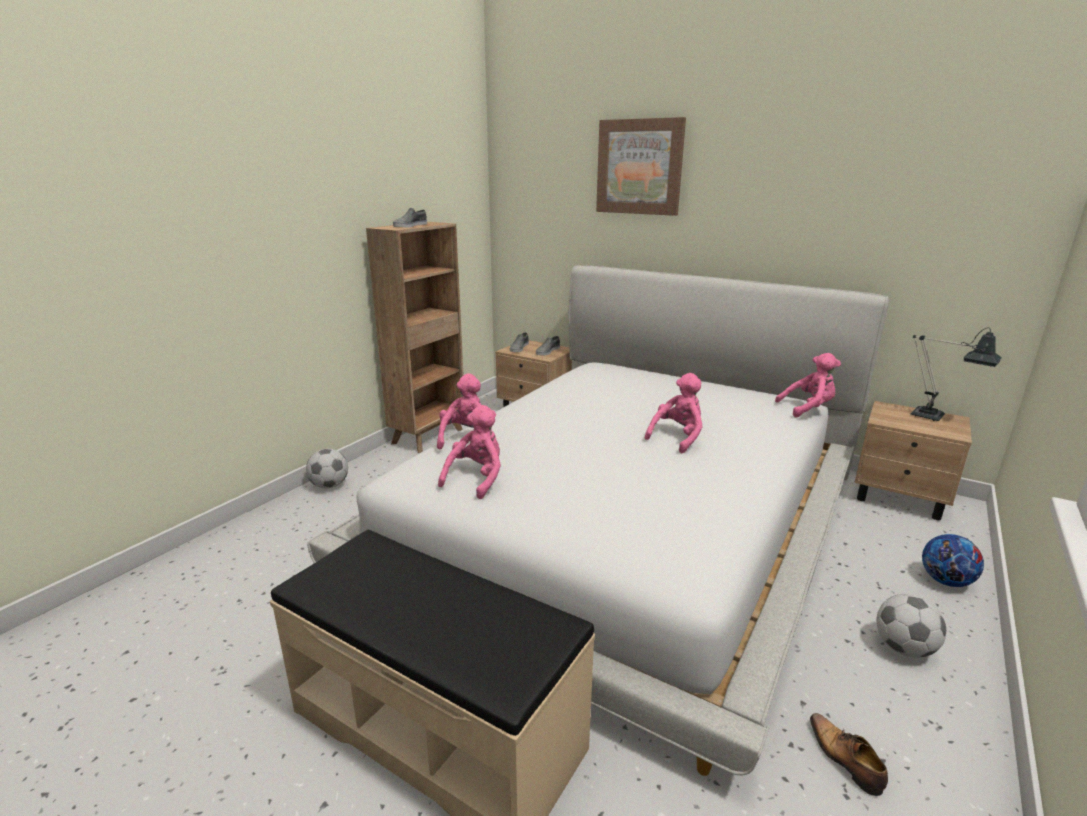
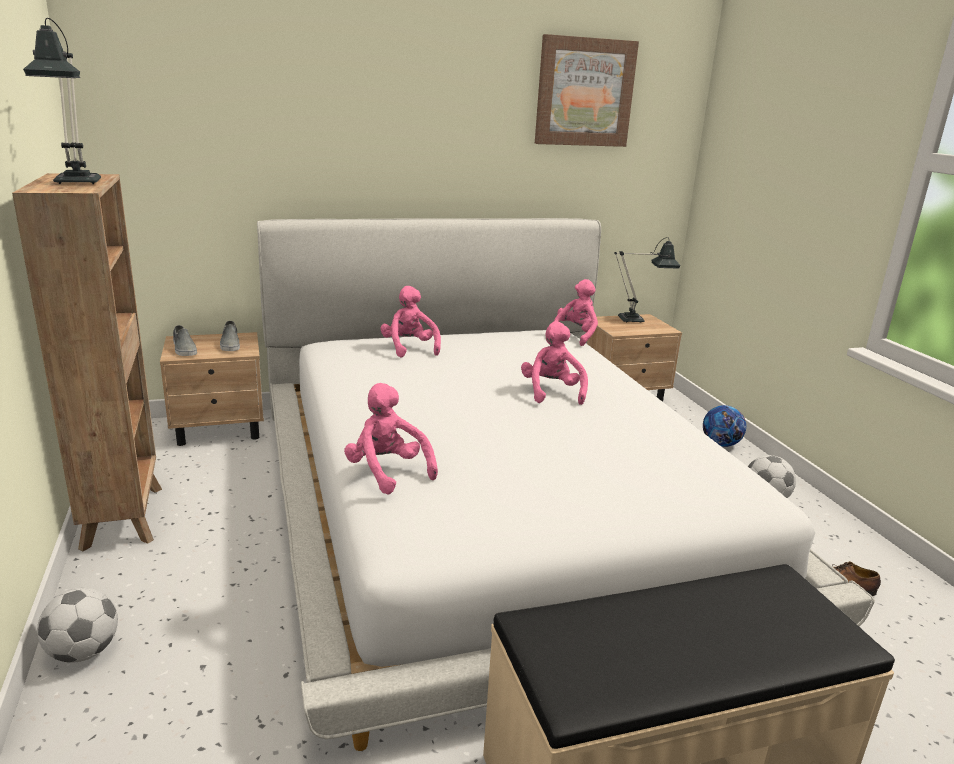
camera: 50 degrees left, 0 degrees up
(410, 226) = (76, 183): grey shoe -> table lamp
(476, 479) = (482, 505): pink plush toy -> pink plush toy (409, 348)
(639, 167) = (325, 90): picture -> picture (584, 92)

